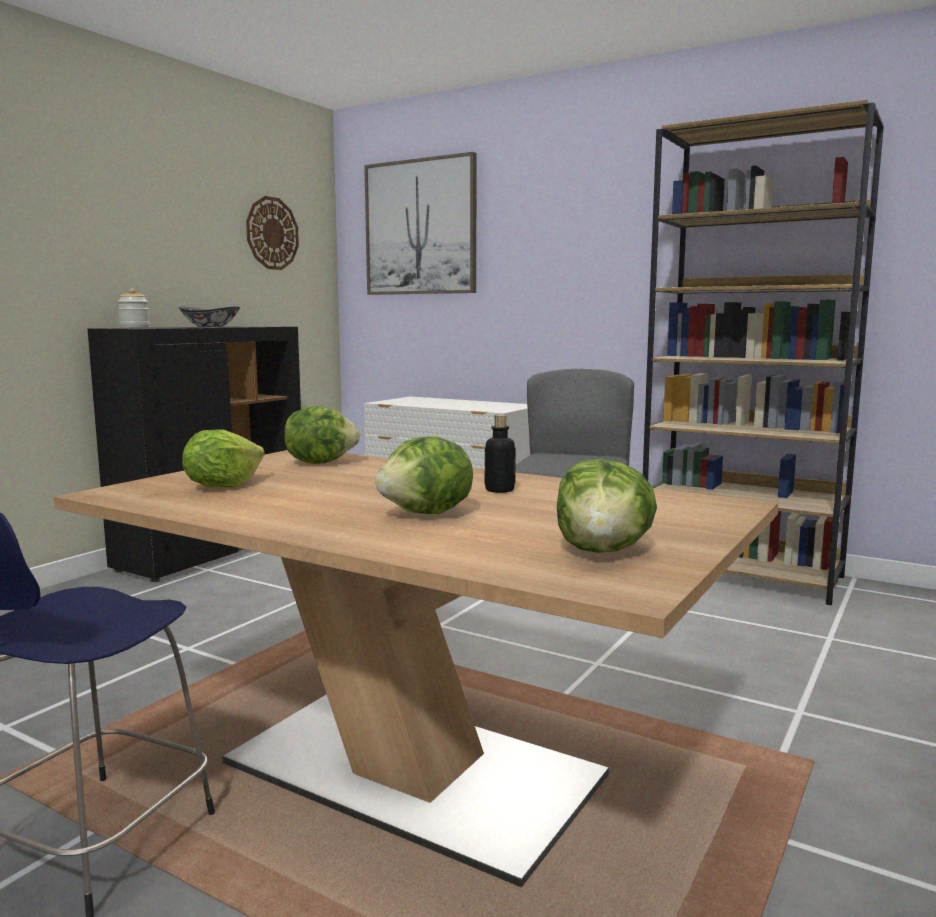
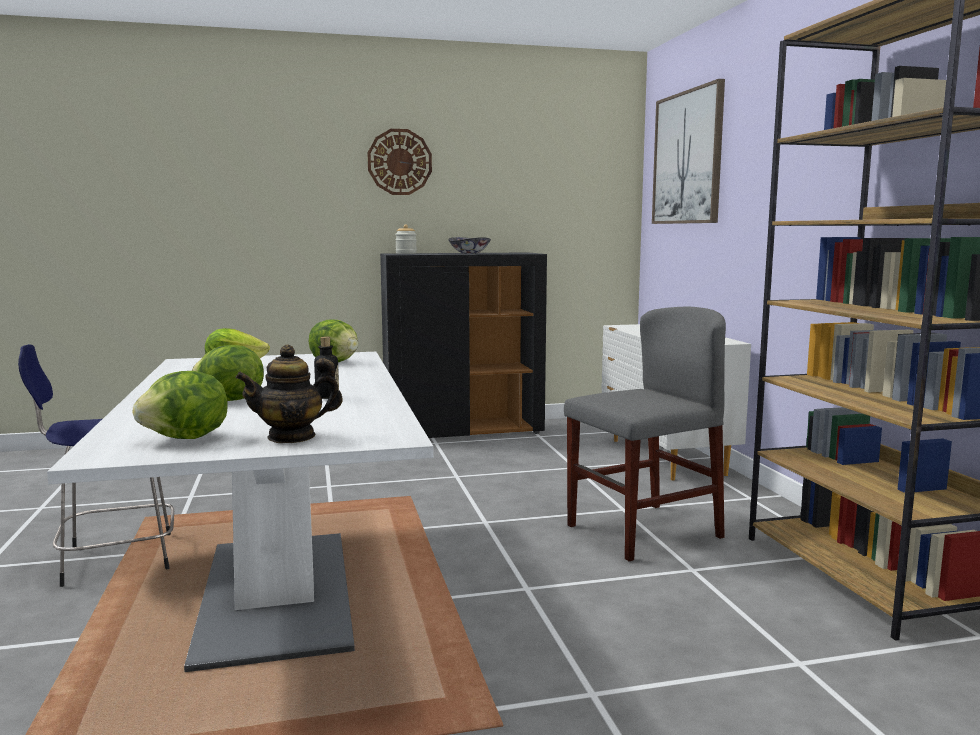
camera: 45 degrees right, 0 degrees up
(272, 233) = (562, 172): wall clock -> wall clock (399, 162)
(413, 771) = (276, 594): brown dining table -> white dining table
(669, 524) = (292, 437): none -> teapot

